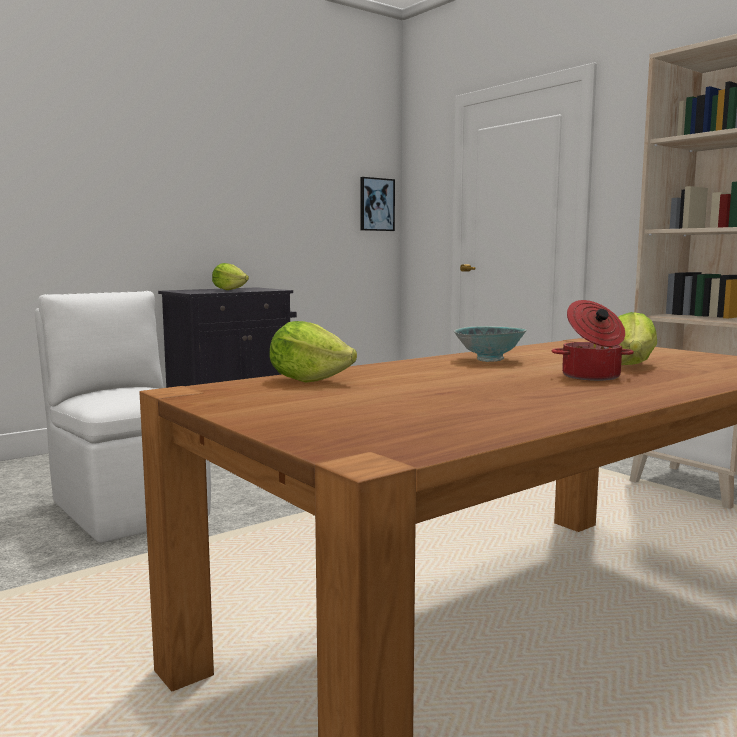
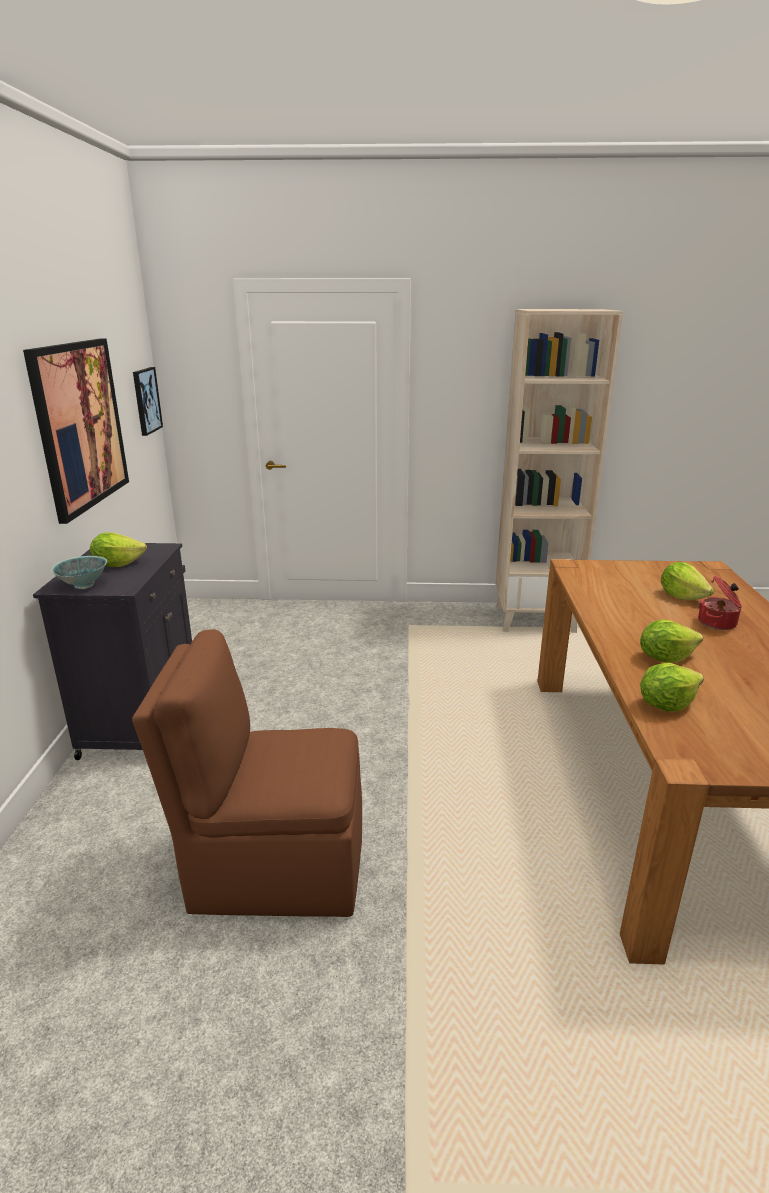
camera: 50 degrees left, 15 degrees up
(128, 507) = (274, 866): white chair -> brown chair
(266, 197) = (80, 425): none -> picture
(426, 372) = (665, 658): none -> lettuce
(490, 360) = (626, 620): bowl -> bowl (84, 585)

